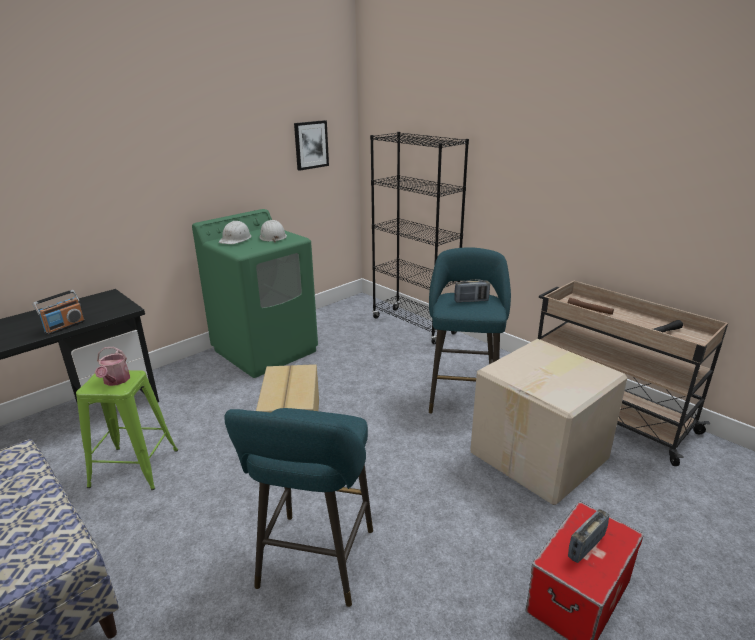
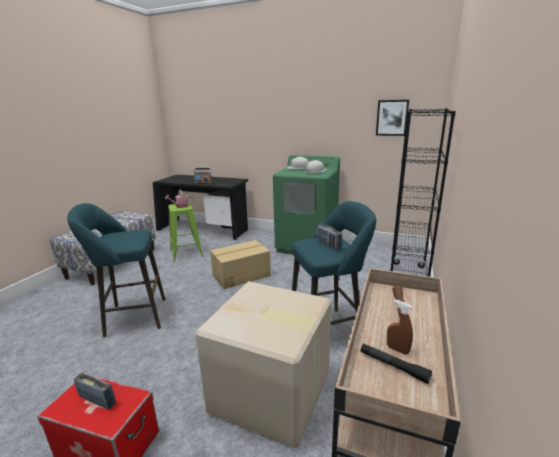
camera: 65 degrees right, 5 degrees down
(644, 326) = (397, 349): none -> brown spray bottle

